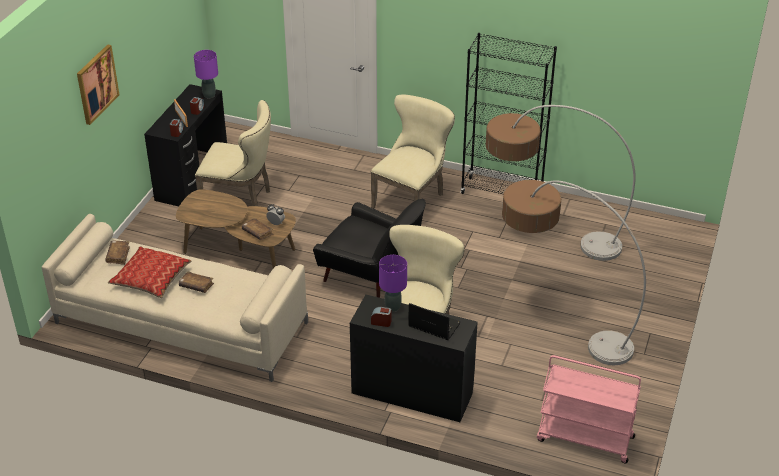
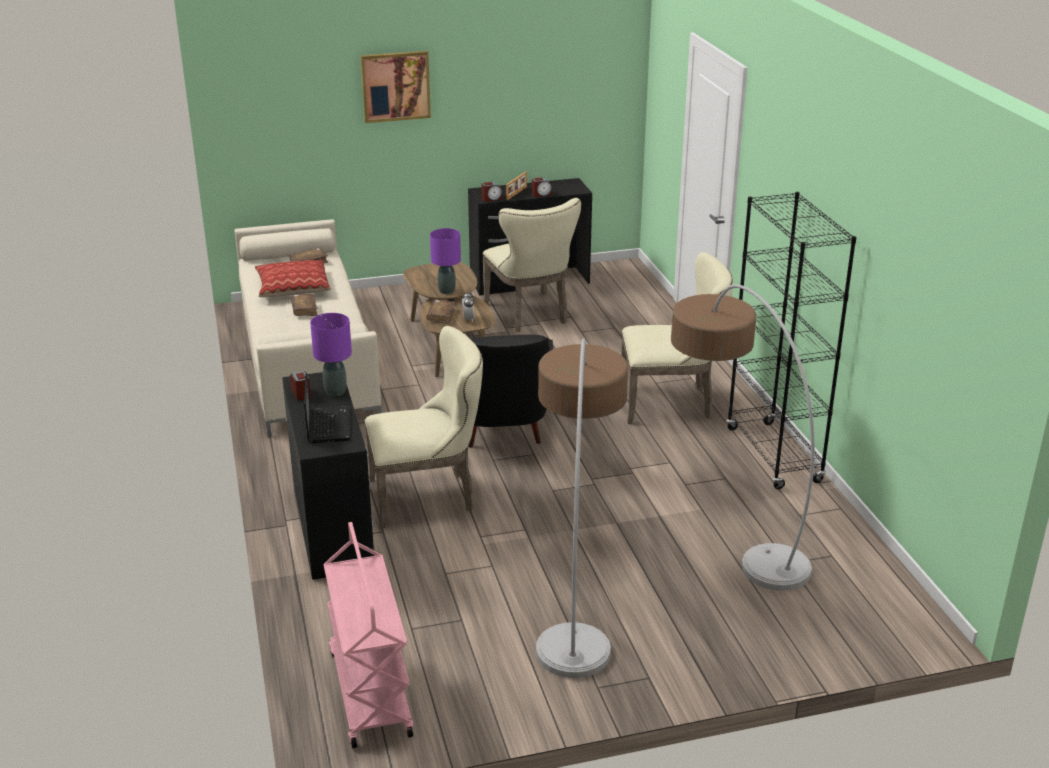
camera: 55 degrees right, 10 degrees down
(209, 95) = (574, 190): purple table lamp -> purple table lamp (446, 291)

